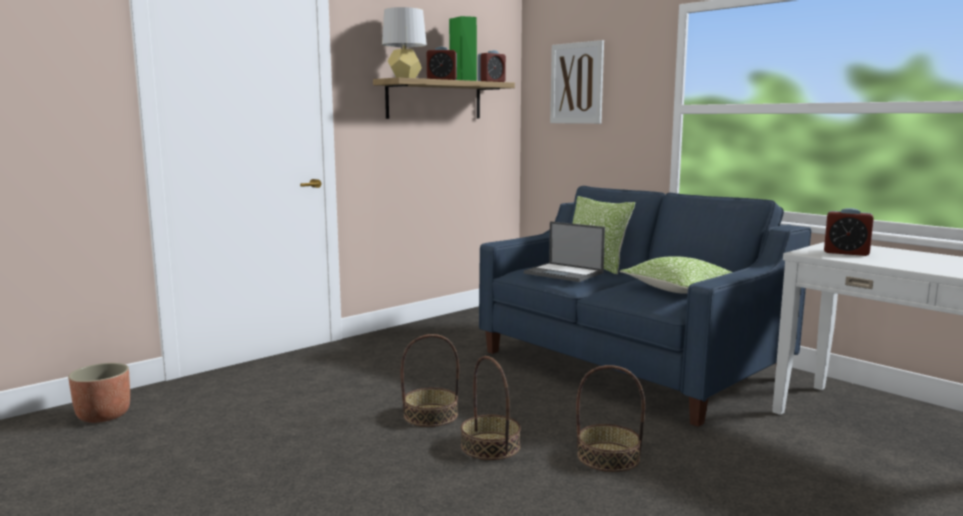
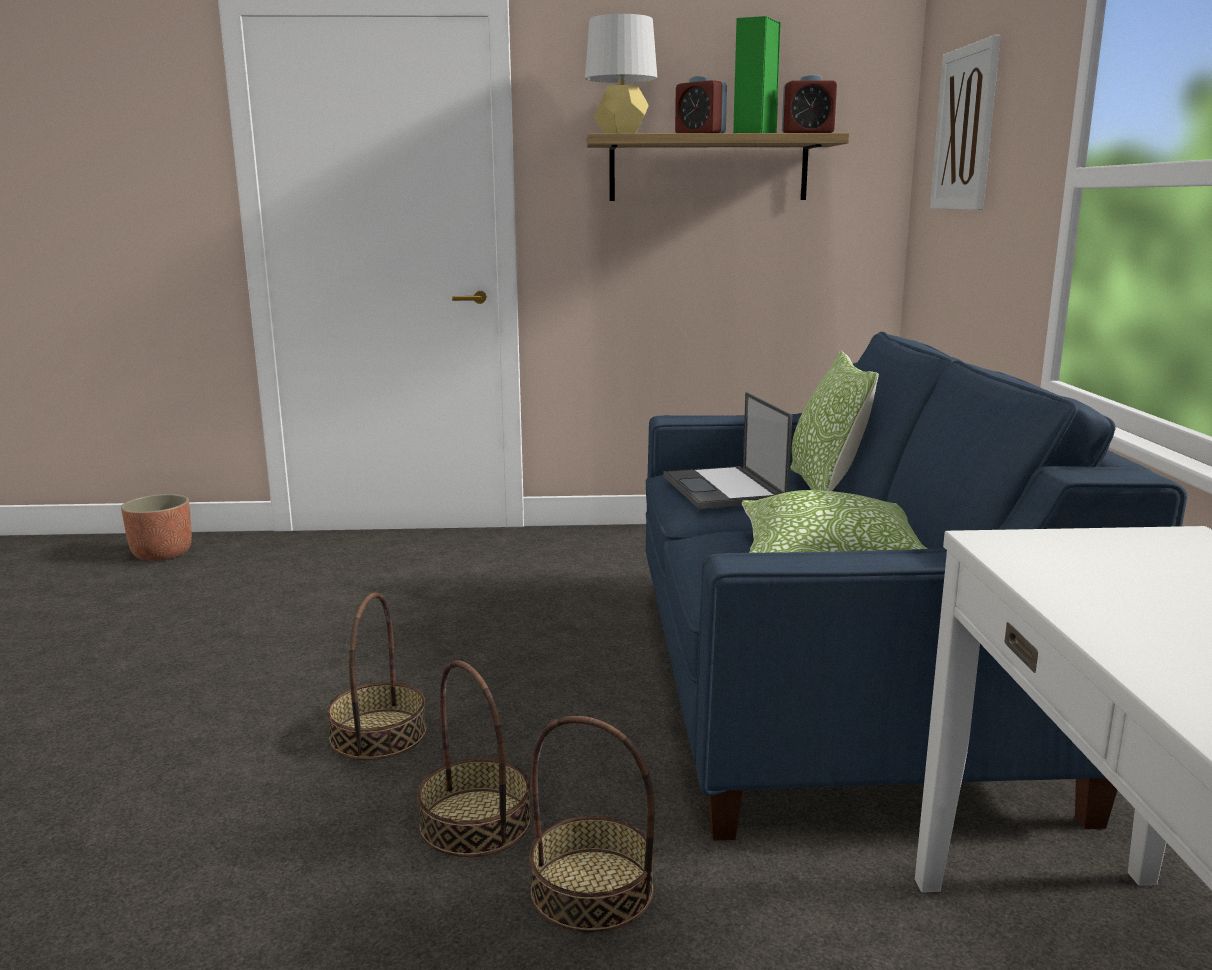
camera: 40 degrees right, 5 degrees up
(430, 415) = (406, 663): basket -> basket (592, 889)
(846, 253) = (1103, 564): alarm clock -> none

